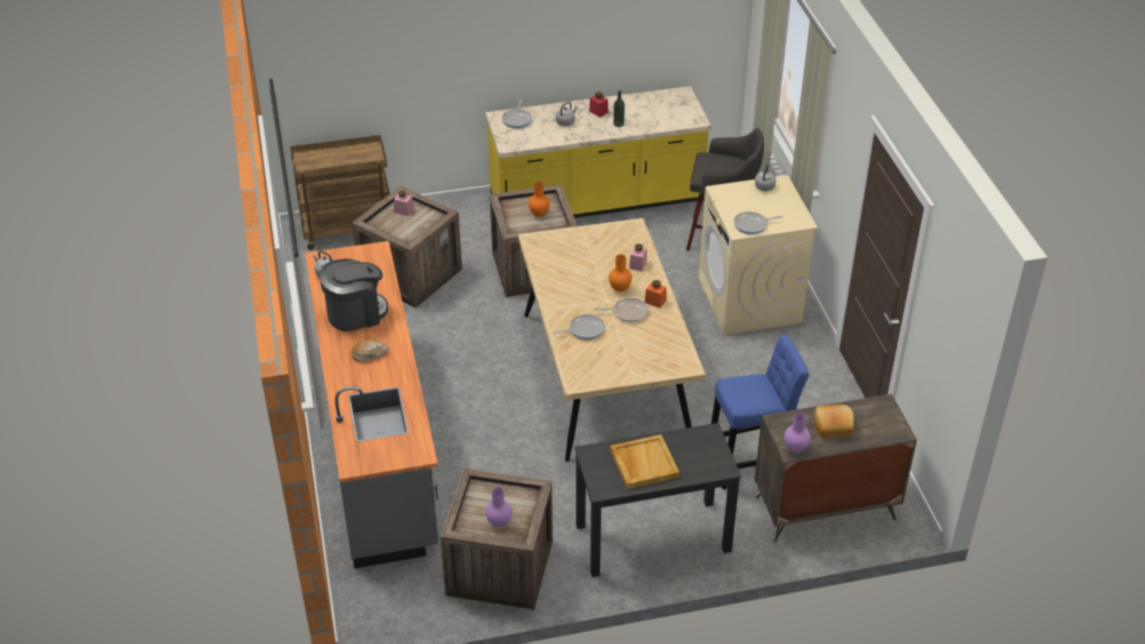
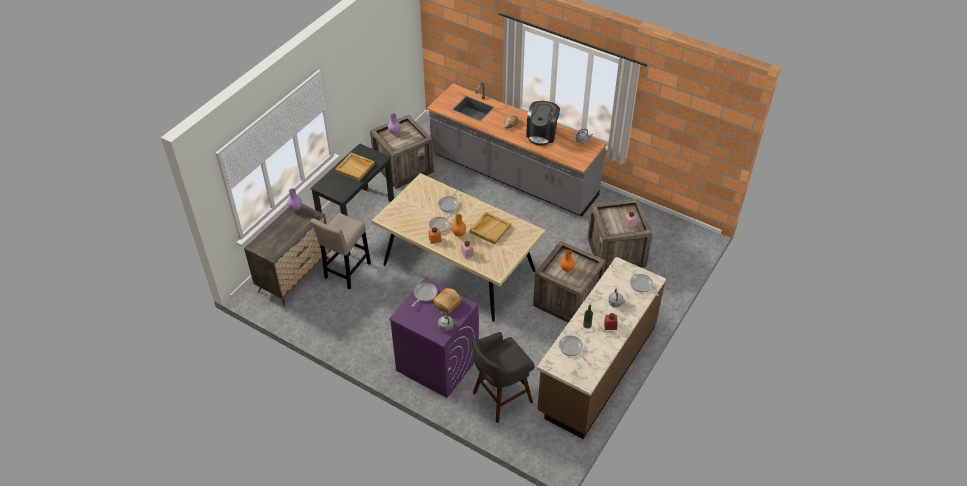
camera: 135 degrees right, 5 degrees up
(348, 229) = (683, 253): brown cart -> none
(576, 272) = (490, 229): none -> beige tray
(596, 202) = (596, 369): yellow counter -> brown counter
(659, 118) = (571, 348): none -> frying pan
(750, 301) = (437, 363): beige washing machine -> purple washing machine
(751, 465) = (346, 272): blue stool -> beige stool
(832, 426) = (288, 229): bread -> bread (447, 304)

